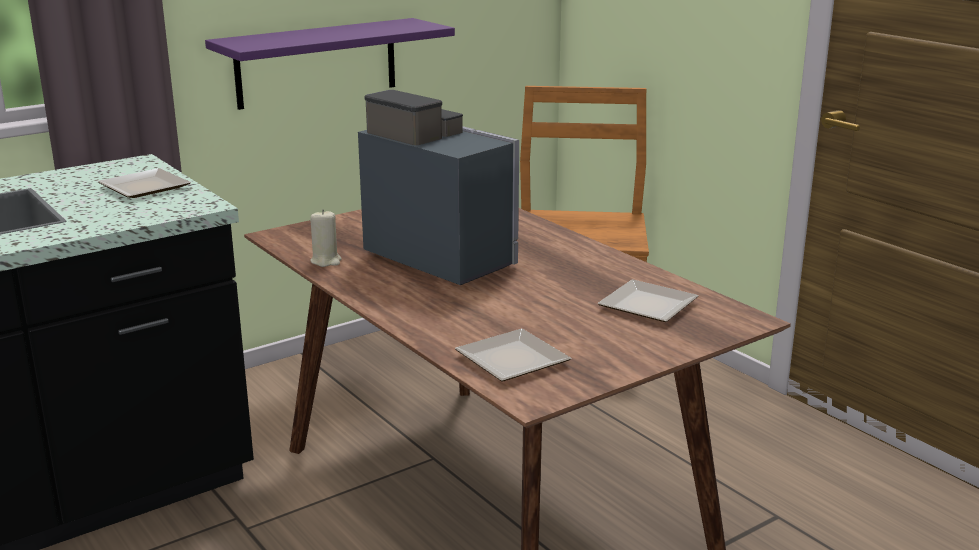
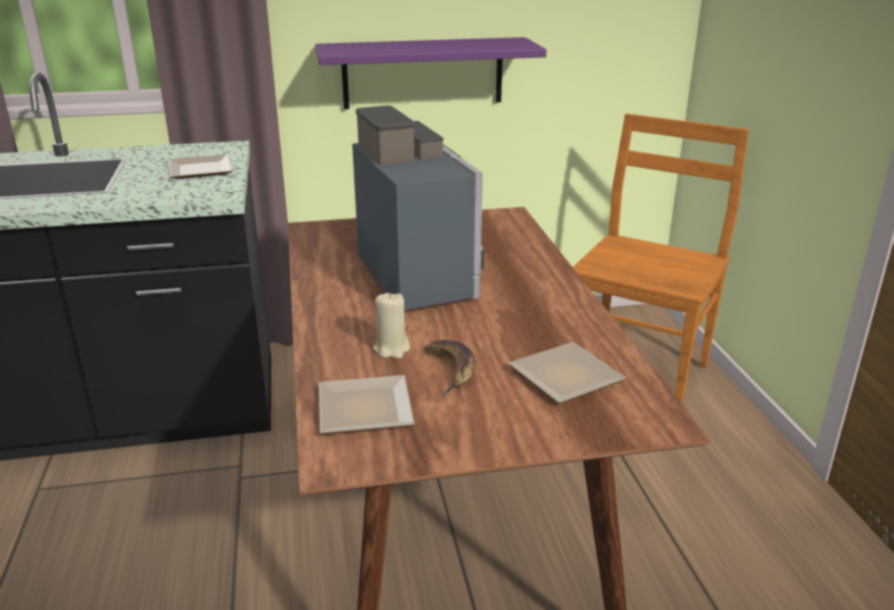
camera: 25 degrees right, 5 degrees up
(326, 261) = (321, 261): beige candle -> beige candle (392, 349)
(551, 319) = (451, 370): none -> banana

